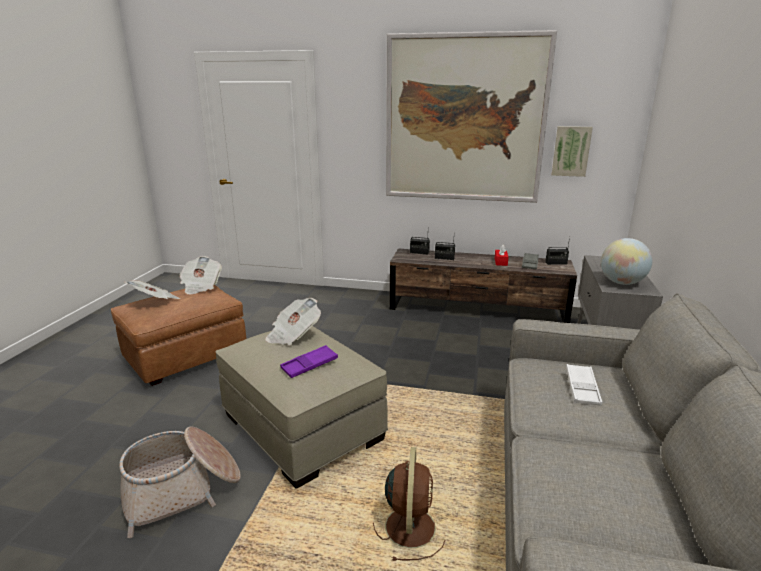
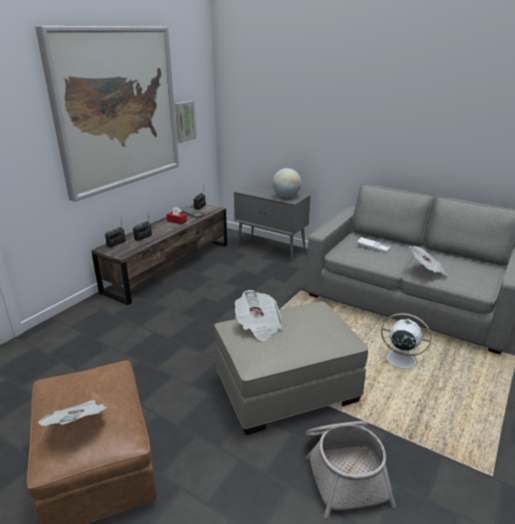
camera: 70 degrees left, 5 degrees up
(201, 286) = (63, 382): newspaper -> newspaper (426, 270)
(309, 365) = (314, 325): purple tray -> none
(410, 525) = (399, 359): brown fan -> white fan

